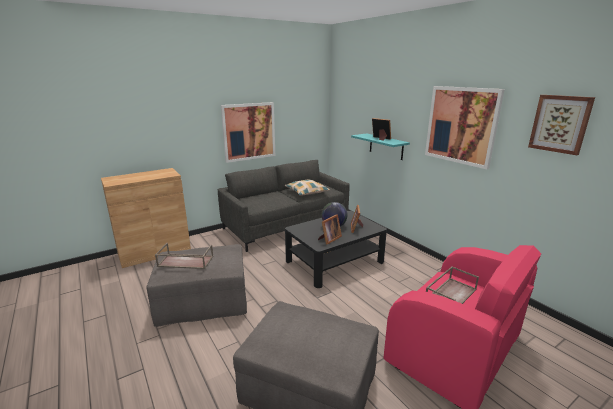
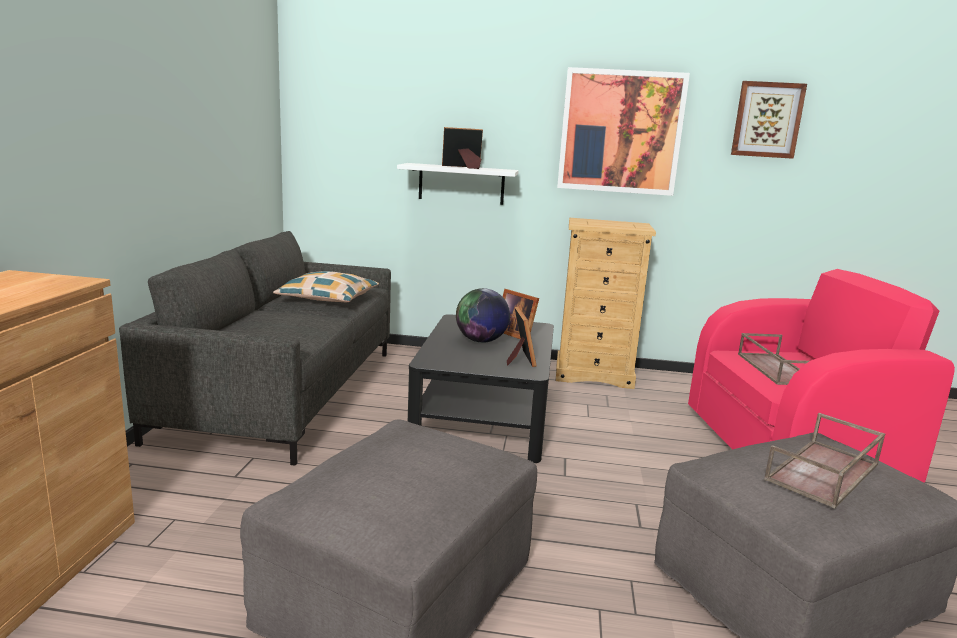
camera: 50 degrees left, 5 degrees down
(185, 261) = (392, 488): brown tray -> brown tray (823, 473)
(249, 131) = (169, 159): picture -> none
(386, 146) = (461, 184): turquoise shelf -> white shelf
(426, 265) = (594, 374): none -> beige dresser

